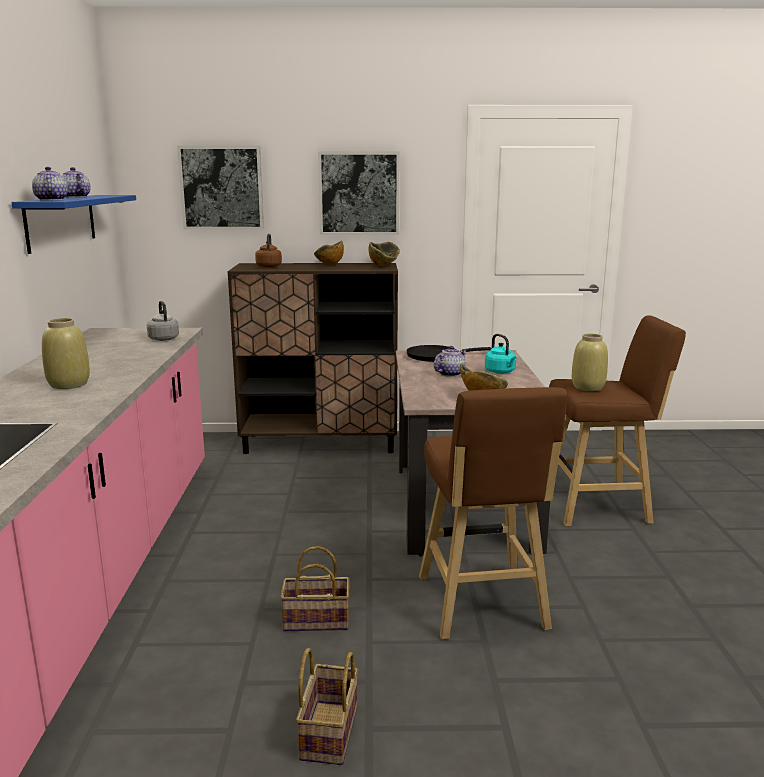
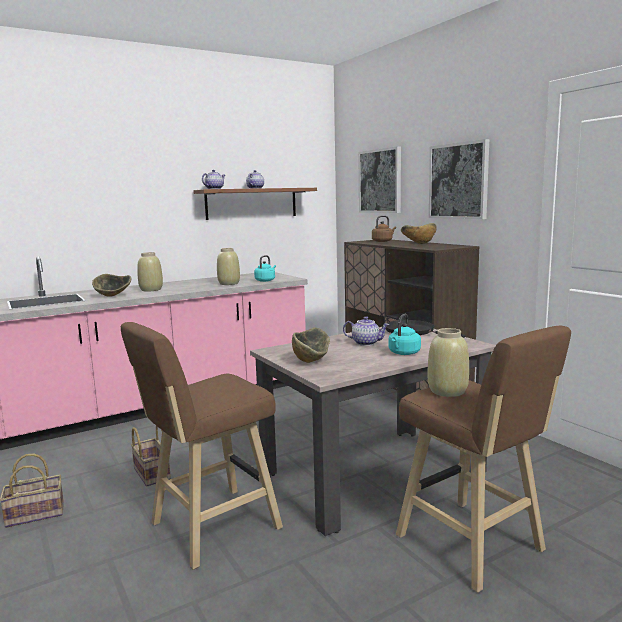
camera: 60 degrees right, 5 degrees down
(61, 221) = (251, 203): blue shelf -> brown shelf
(138, 352) = (229, 283): none -> beige vase
(163, 338) = (265, 280): grey kettle -> turquoise kettle
(384, 265) = (451, 247): bowl -> bowl (113, 296)

